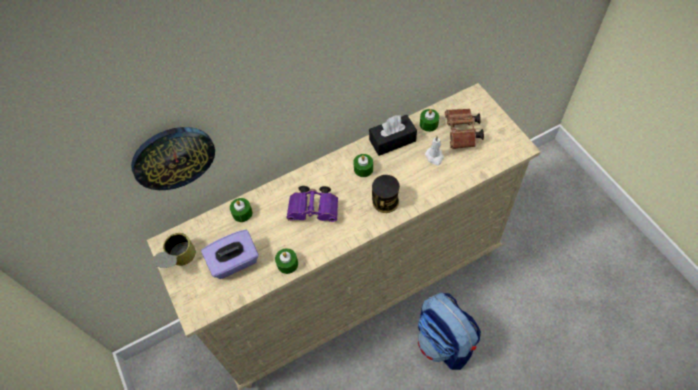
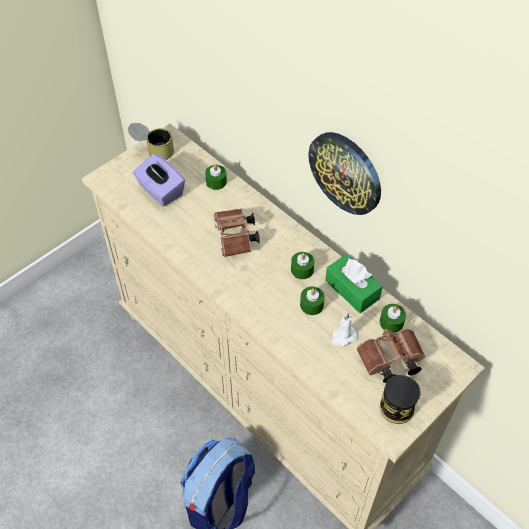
camera: 70 degrees right, 5 degrees down
(173, 157) = (209, 78): wall clock -> wall clock (346, 172)
(287, 264) = (167, 231): green candle -> green candle (311, 305)
(315, 210) = (236, 239): purple binoculars -> brown binoculars
(385, 201) = (264, 299): can -> can (396, 407)
(392, 140) = (352, 289): black tissue box -> green tissue box

